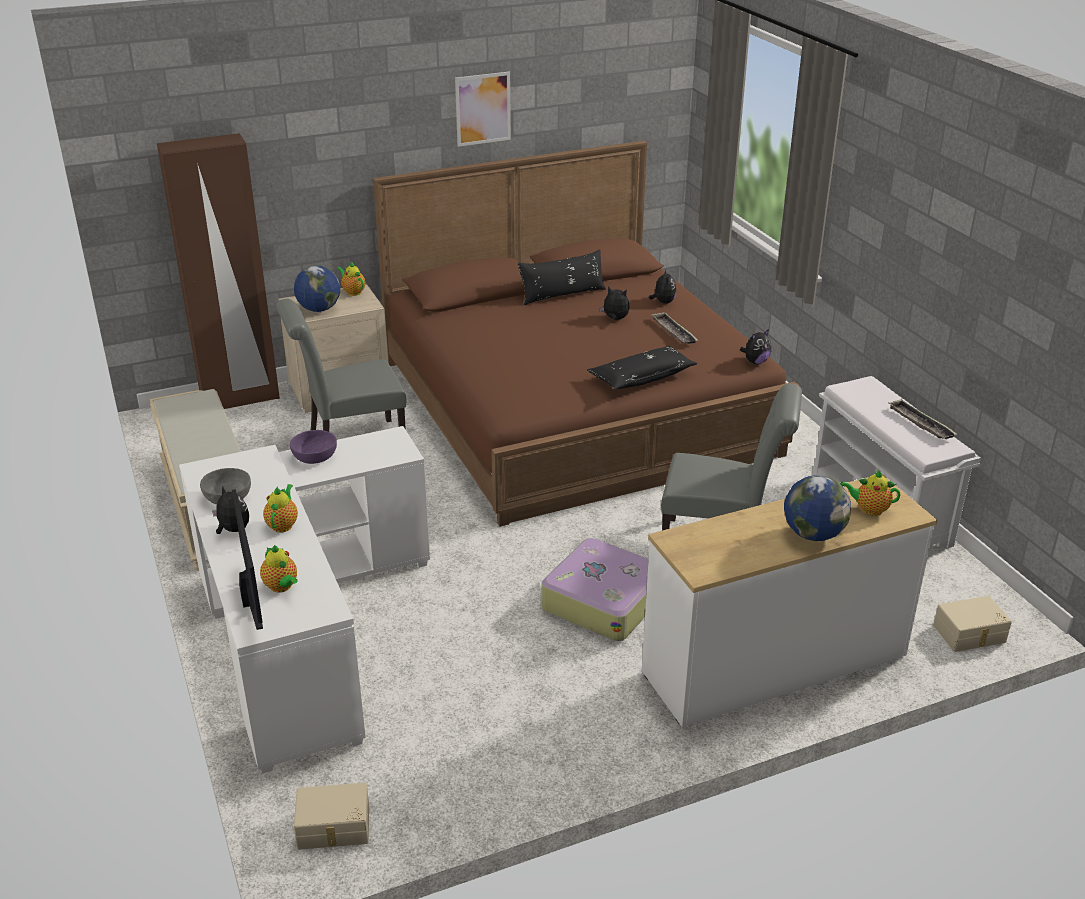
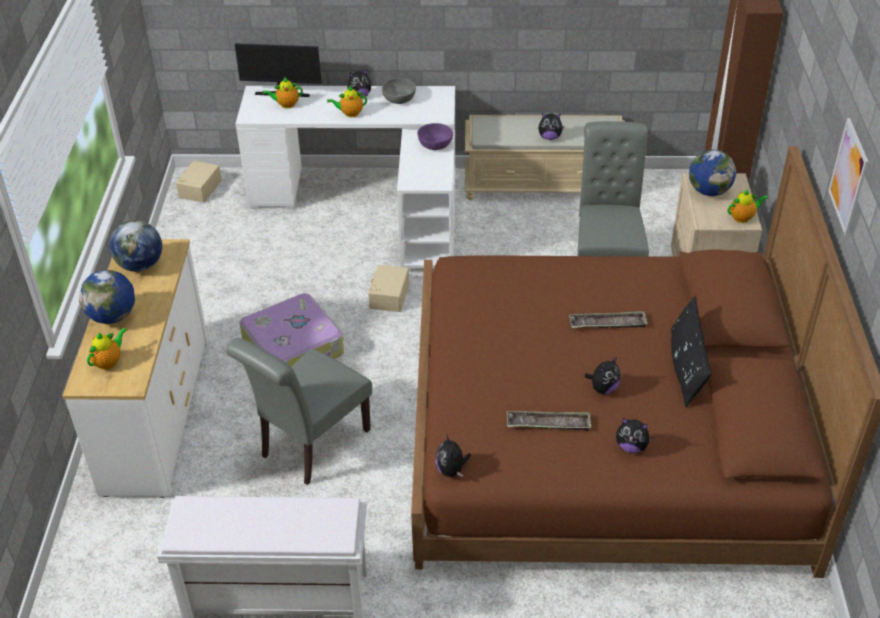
camera: 115 degrees right, 10 degrees up
(216, 431) = (549, 137): none -> plush toy
(283, 525) = (350, 114): teapot -> teapot turned 135 degrees clockwise
(642, 377) = (467, 365): black pillow -> none
(722, 549) = (140, 265): none -> globe
(920, 423) = (237, 534): tray -> tray (607, 324)
(970, 634) = (80, 556): beige storage box -> beige storage box (388, 295)

